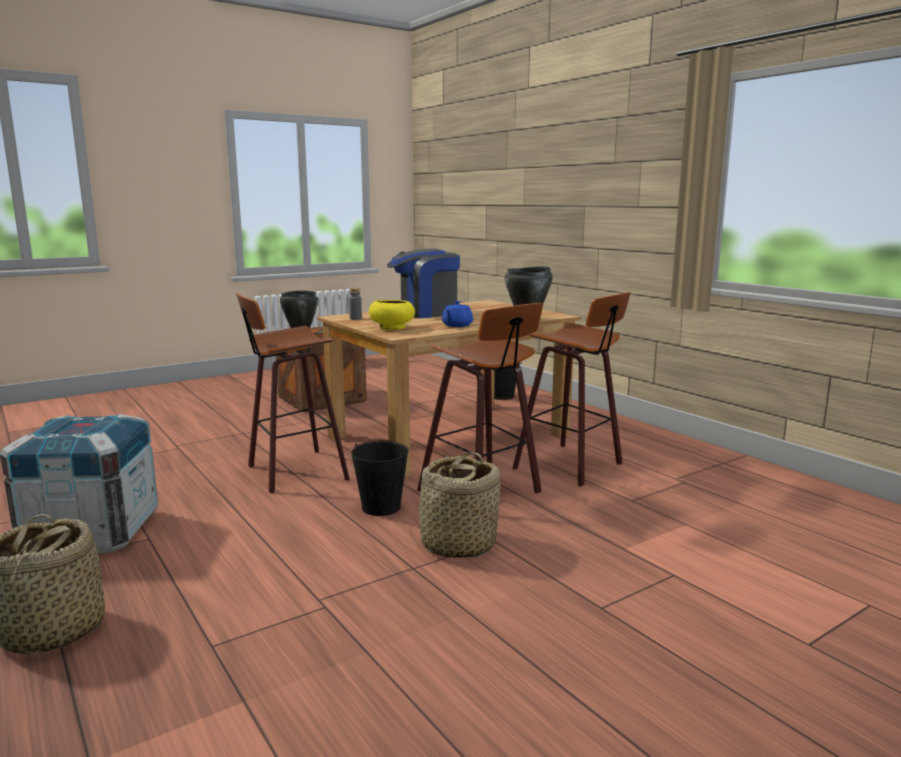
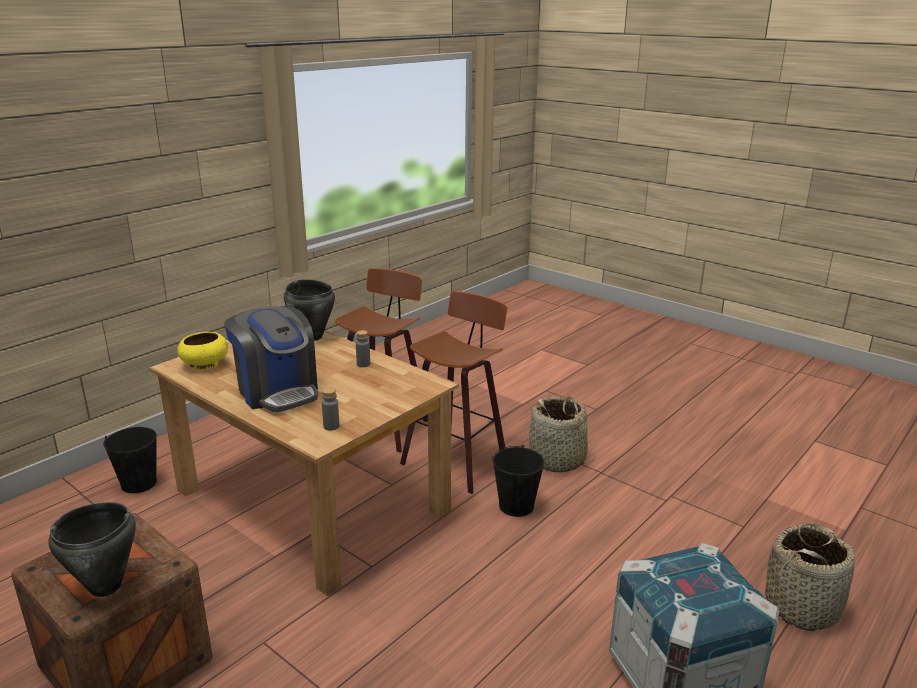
camera: 105 degrees left, 10 degrees up
(293, 472) = (460, 585): stool -> none
(392, 327) = (388, 394): yellow bowl -> yellow bowl (204, 364)
(456, 325) = (363, 364): blue teapot -> grey bottle

